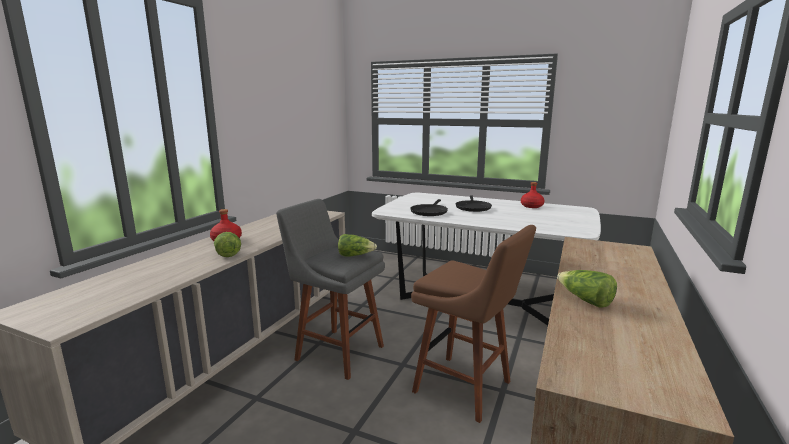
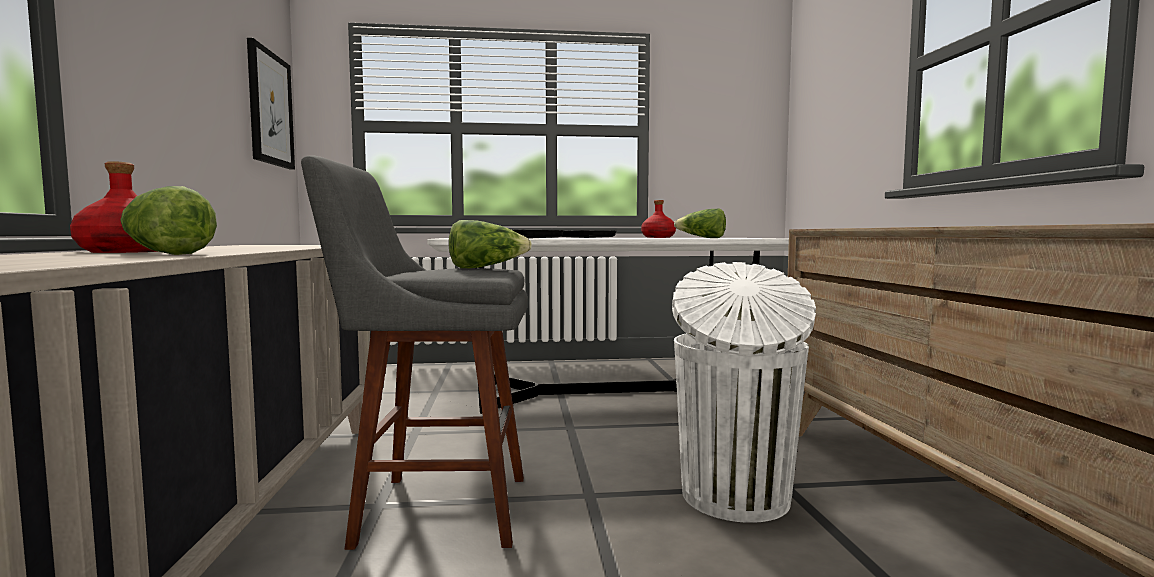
camera: 30 degrees left, 10 degrees down
(327, 120) = (270, 109): none -> picture
(467, 389) = (735, 498): brown stool -> white trash can
(585, 300) = (1014, 225): lettuce -> lettuce (702, 238)

